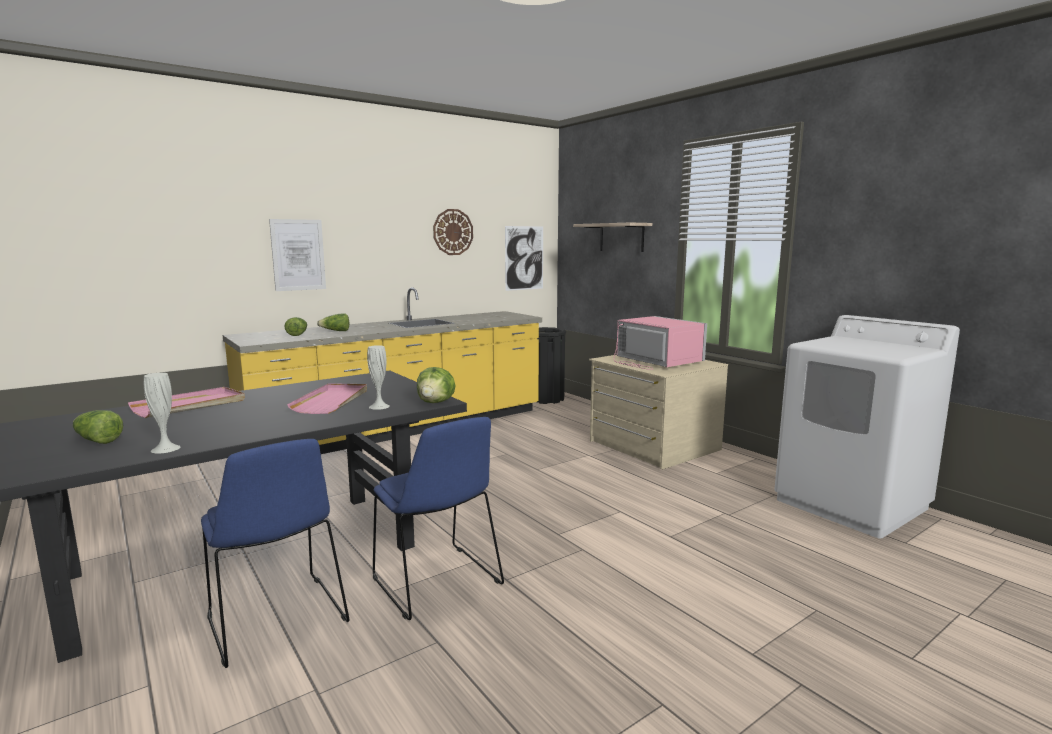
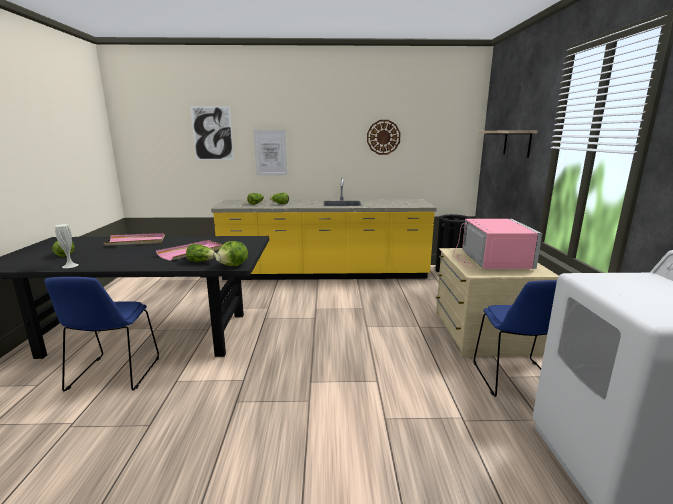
camera: 35 degrees right, 5 degrees up
(379, 406) = (202, 261): white vase -> lettuce
(438, 583) = (201, 386): blue chair -> blue chair (516, 380)
(524, 258) = (447, 158): picture -> picture (212, 133)

